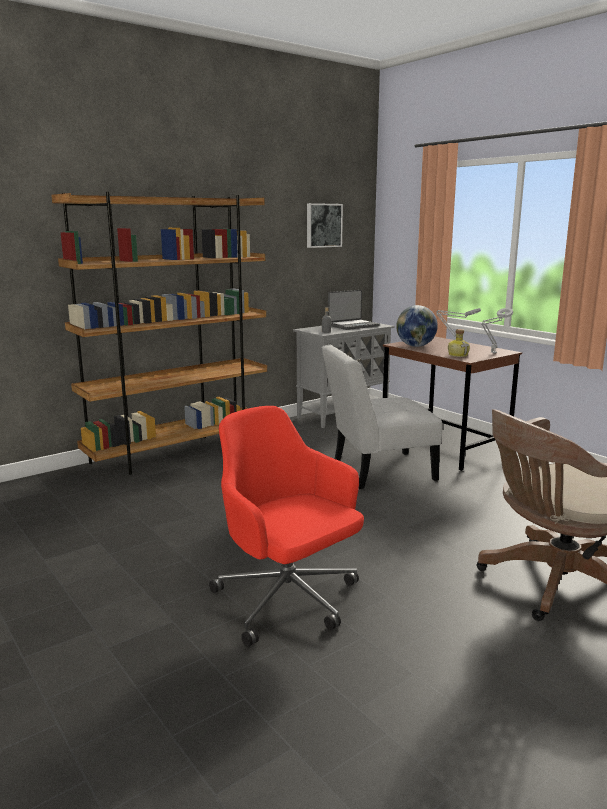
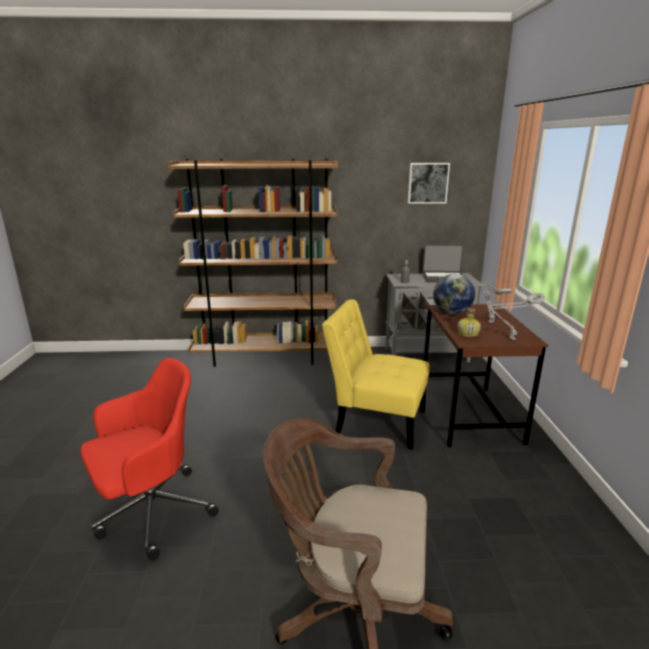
camera: 35 degrees right, 5 degrees up
(288, 600) = (151, 512): red office chair -> red office chair turned 60 degrees clockwise
(377, 470) = (375, 420): white chair -> yellow chair

